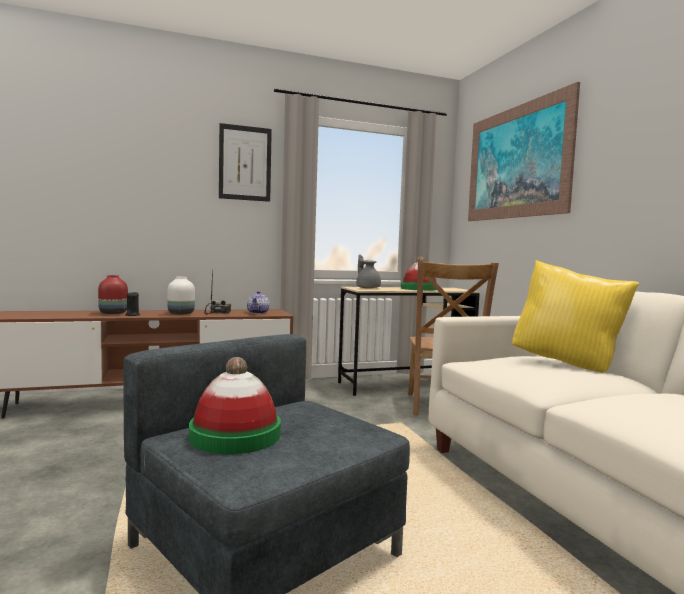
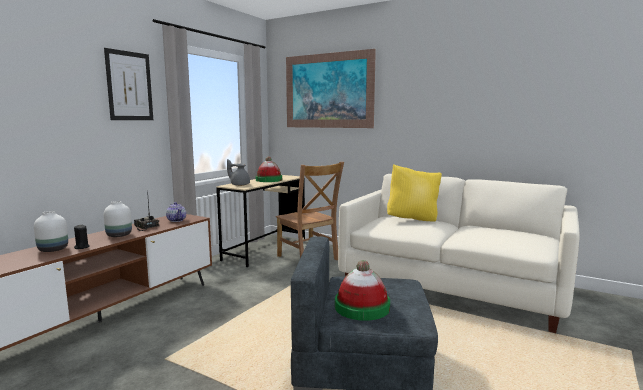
camera: 40 degrees left, 5 degrees up
(113, 313) = (53, 249): red vase -> white vase

